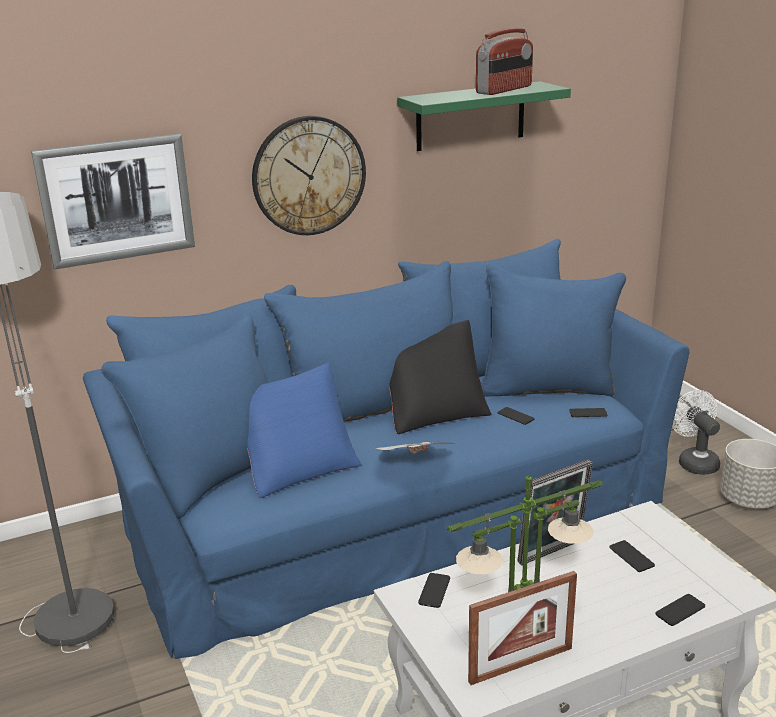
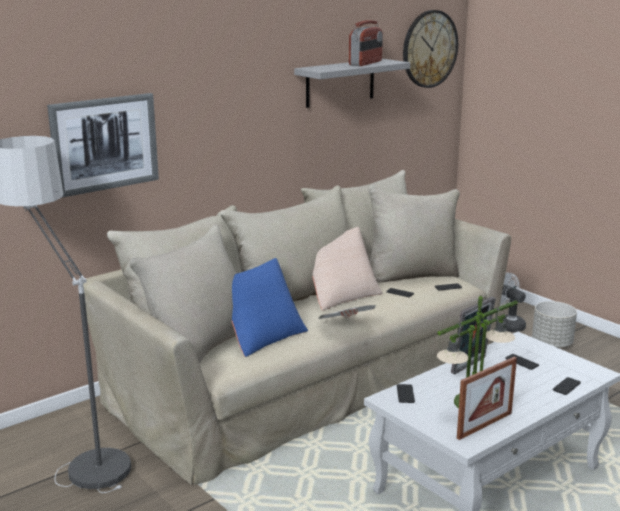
camera: 15 degrees left, 5 degrees down
(309, 176) = (235, 125): wall clock -> wall clock (429, 49)
(394, 510) = (311, 375): blue sofa -> beige sofa
(434, 412) = (340, 295): black pillow -> beige pillow
(470, 116) = (340, 83): green shelf -> grey shelf

